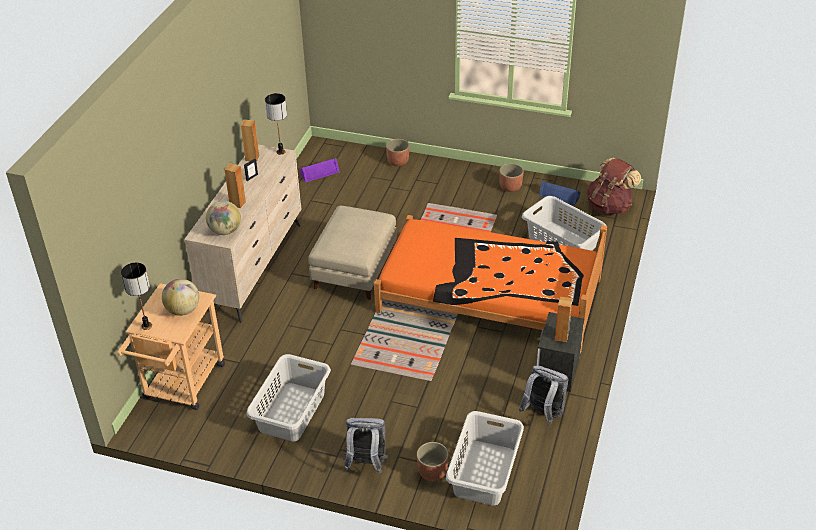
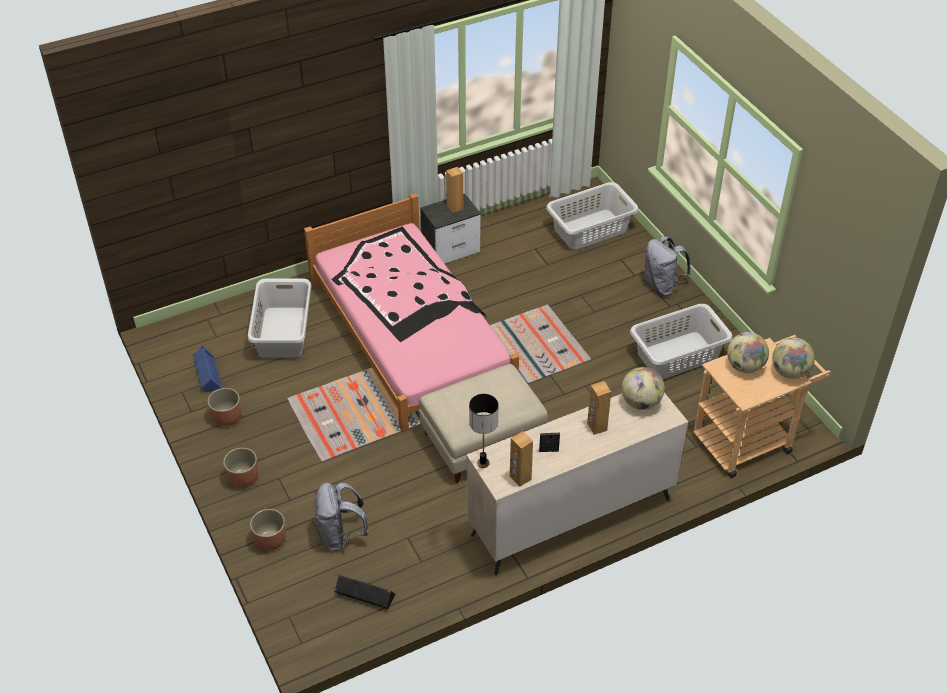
camera: 135 degrees left, 5 degrees up
(146, 326) = (789, 372): table lamp -> globe
(319, 173) = (365, 595): purple speaker -> black speaker
(432, 471) = (623, 252): planter -> planter (243, 478)
(489, 295) = (410, 333): orange bed -> pink bed
(543, 414) = (503, 233): grey backpack -> grey backpack (341, 535)
(609, 206) = (191, 332): brown backpack -> none

